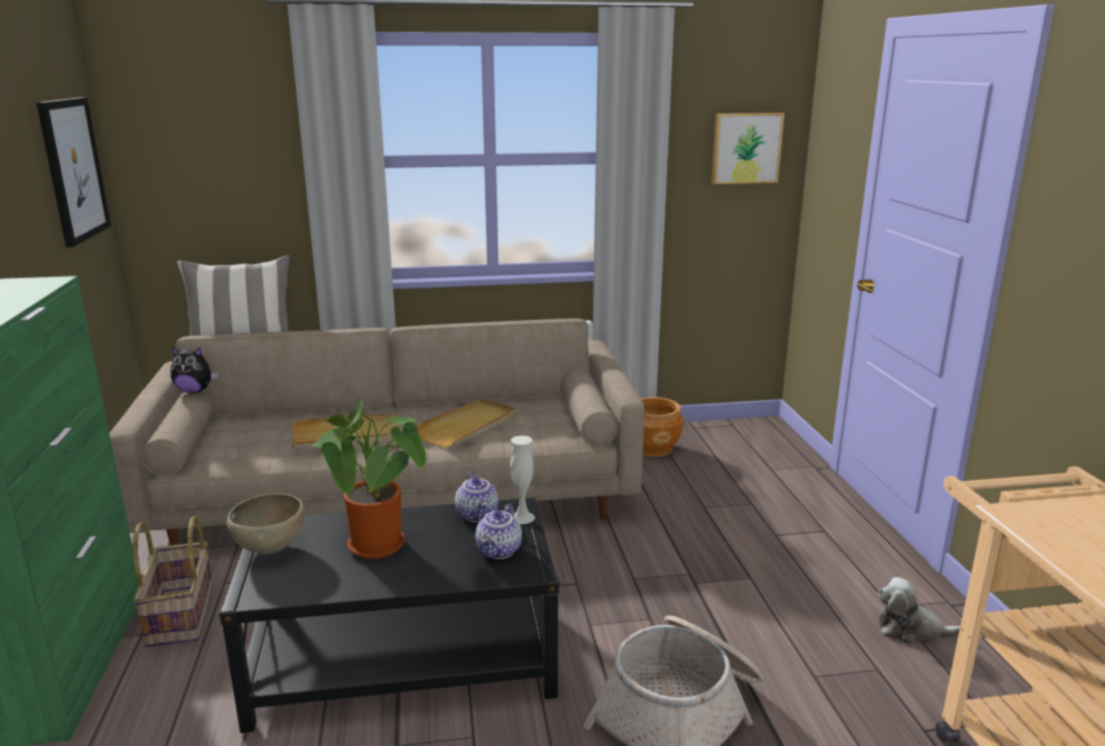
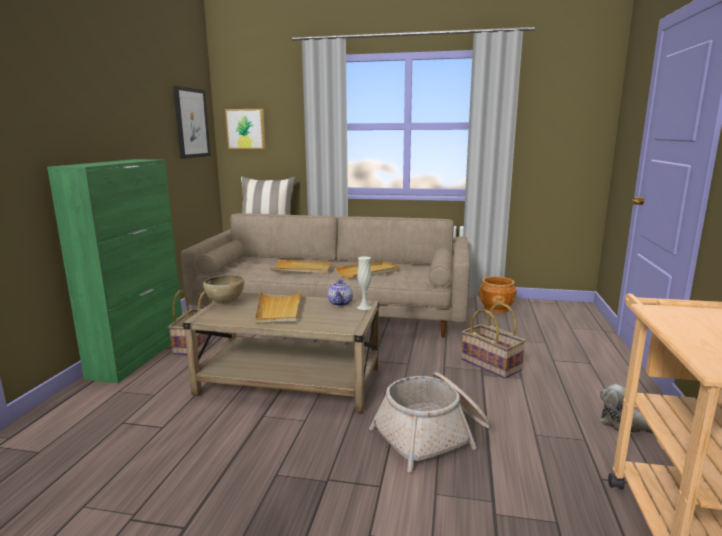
camera: 20 degrees right, 5 degrees down
(195, 391) = (235, 241): plush toy -> none
(381, 548) = (279, 309): potted plant -> beige tray
(404, 660) = (290, 381): black coffee table -> beige coffee table
(500, 551) = (340, 318): teapot -> none
(698, 560) = (491, 364): none -> basket
(745, 148) = (572, 120): picture -> picture (246, 129)

